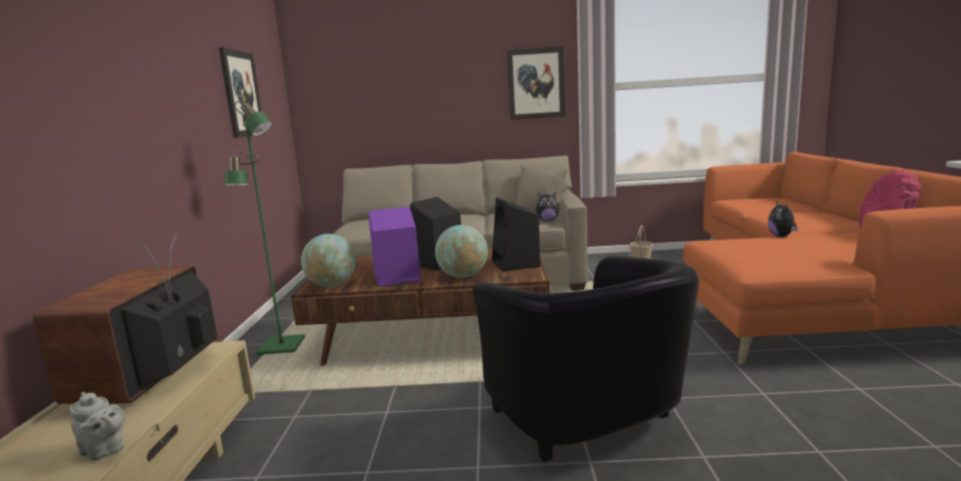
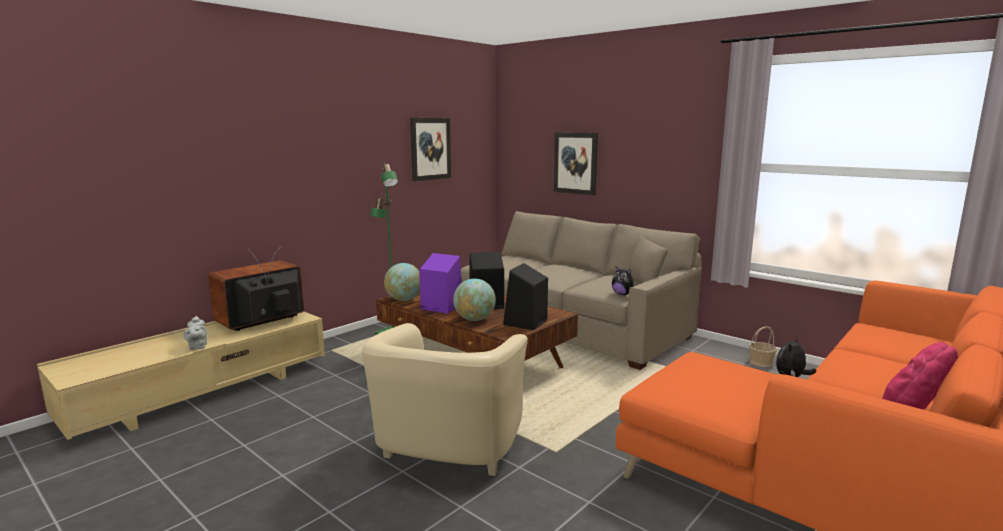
camera: 40 degrees right, 0 degrees up
(536, 83) = (685, 156): picture -> picture (575, 163)
(589, 422) = (446, 453): black armchair -> beige armchair

